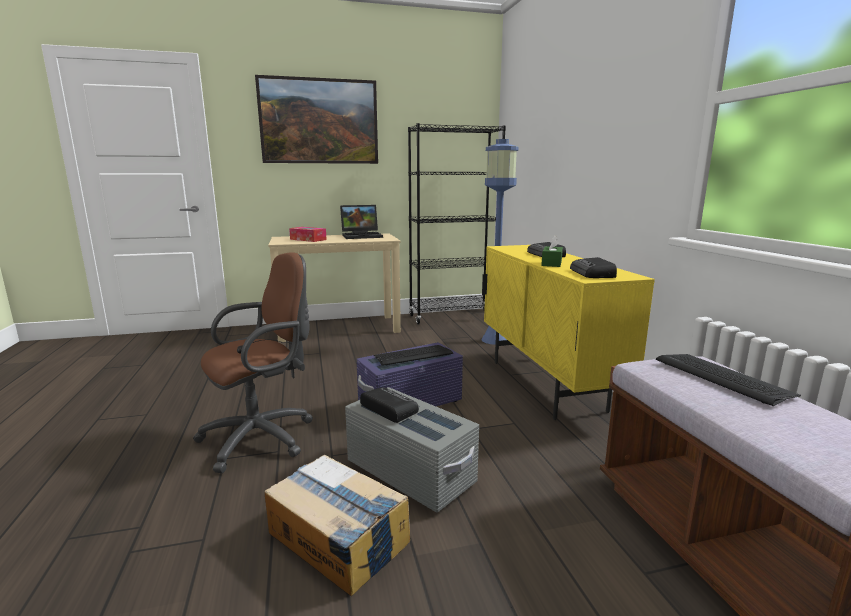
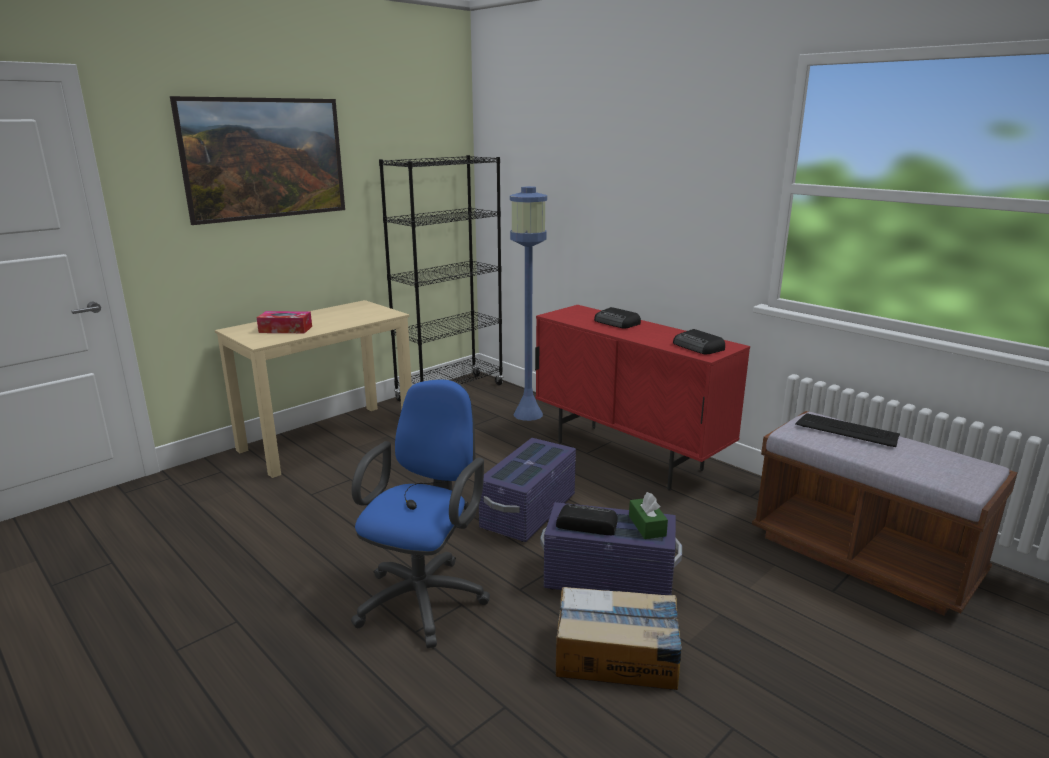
camera: 30 degrees left, 5 degrees up
(264, 437) = (425, 596): brown office chair -> blue office chair
(362, 236) = (343, 311): laptop -> none
(410, 473) = (608, 579): grey storage box -> purple storage box
(413, 356) = (530, 460): keyboard -> none
(545, 385) = (628, 456): yellow cabinet -> red cabinet
(551, 263) = (644, 337): green tissue box -> green tissue box (647, 526)

